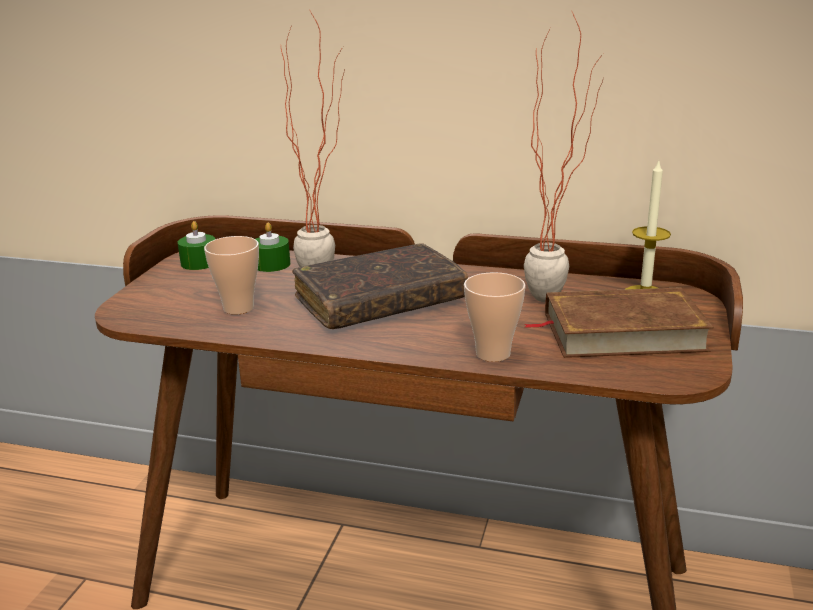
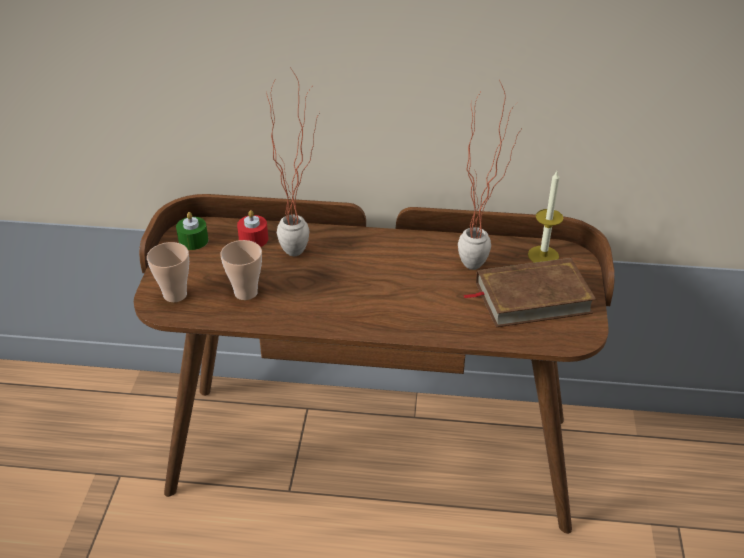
camera: 10 degrees left, 15 degrees up
(271, 264) = (253, 239): green candle -> red candle
(380, 302) = (352, 278): brown book -> none
(493, 354) = (446, 327): cup -> cup (175, 295)

